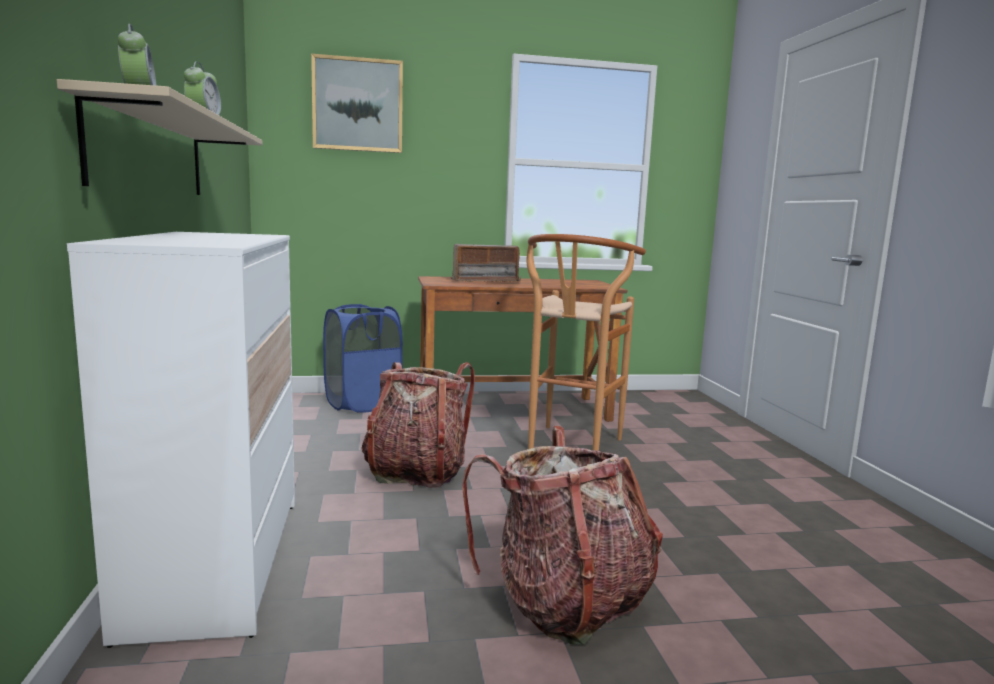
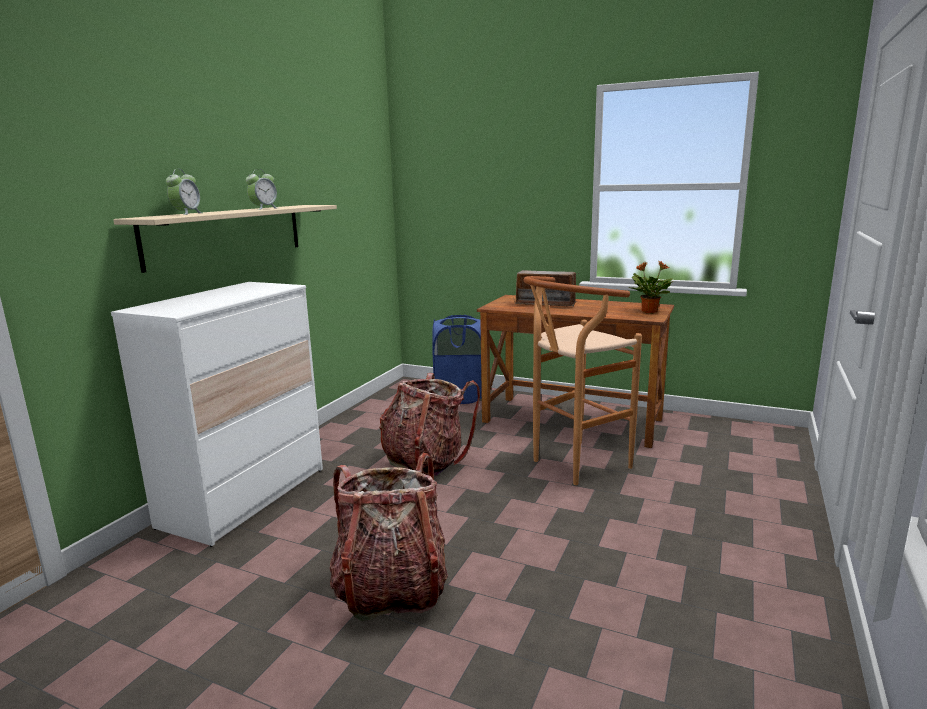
camera: 35 degrees right, 5 degrees up
(358, 105) = (465, 150): picture -> none
(594, 284) = (648, 311): none -> potted plant

